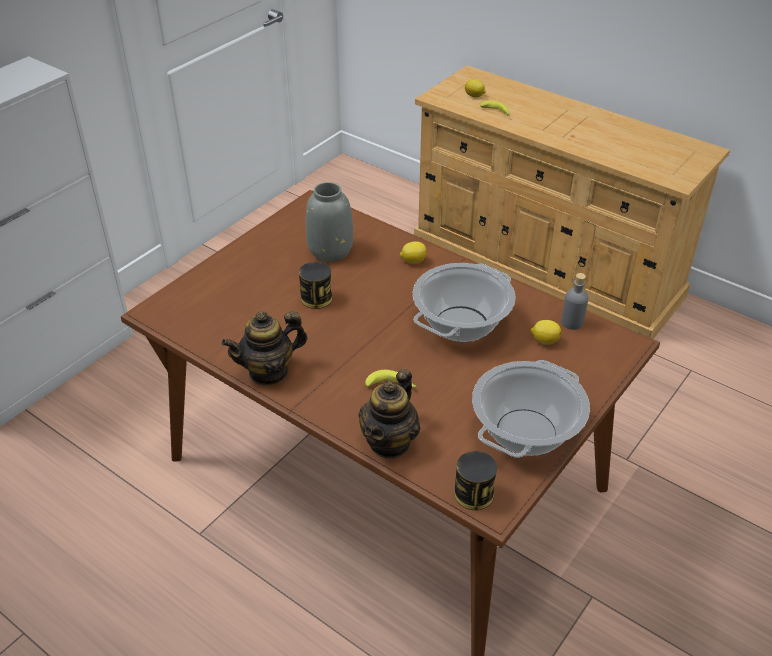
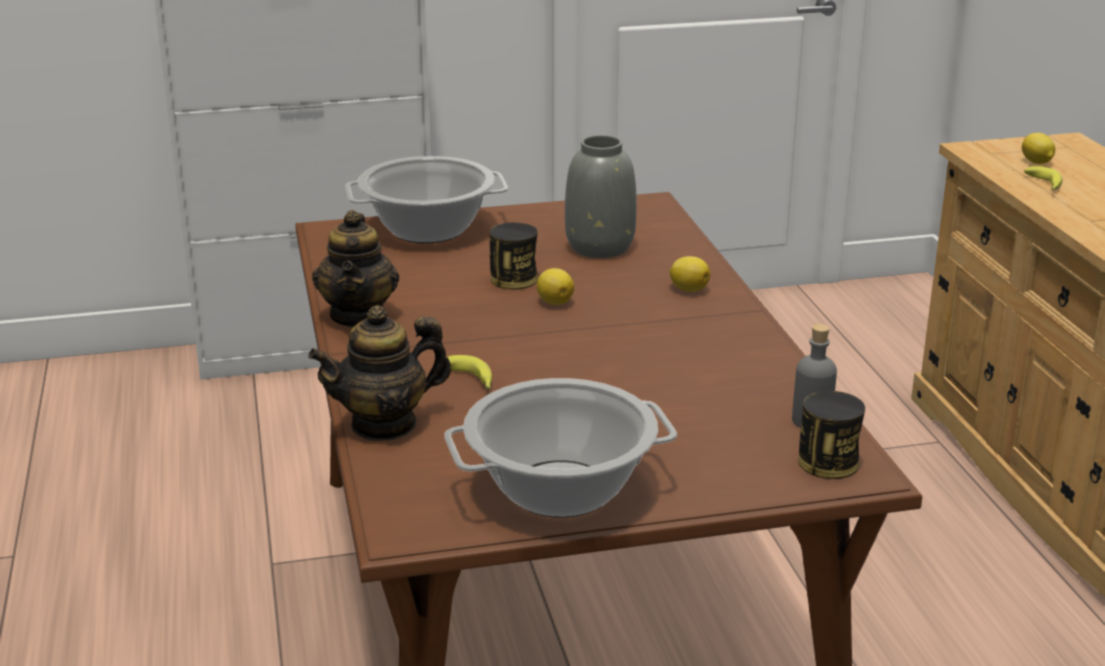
camera: 40 degrees right, 15 degrees down
(269, 372) = (359, 316): teapot -> teapot turned 105 degrees counterclockwise
(461, 324) = (651, 364): cooking pot -> cooking pot (428, 229)
(473, 494) = (399, 510): can -> can (828, 463)
(544, 340) = (739, 421): lemon -> lemon (555, 302)

